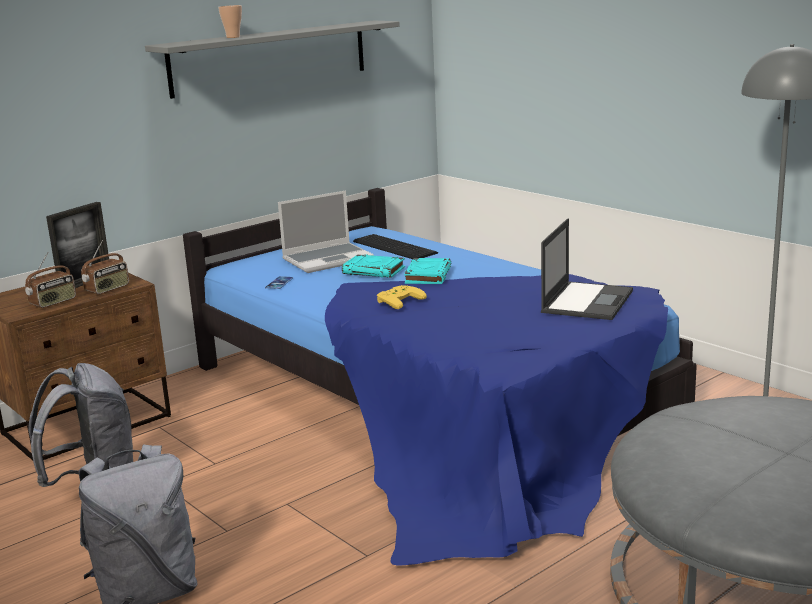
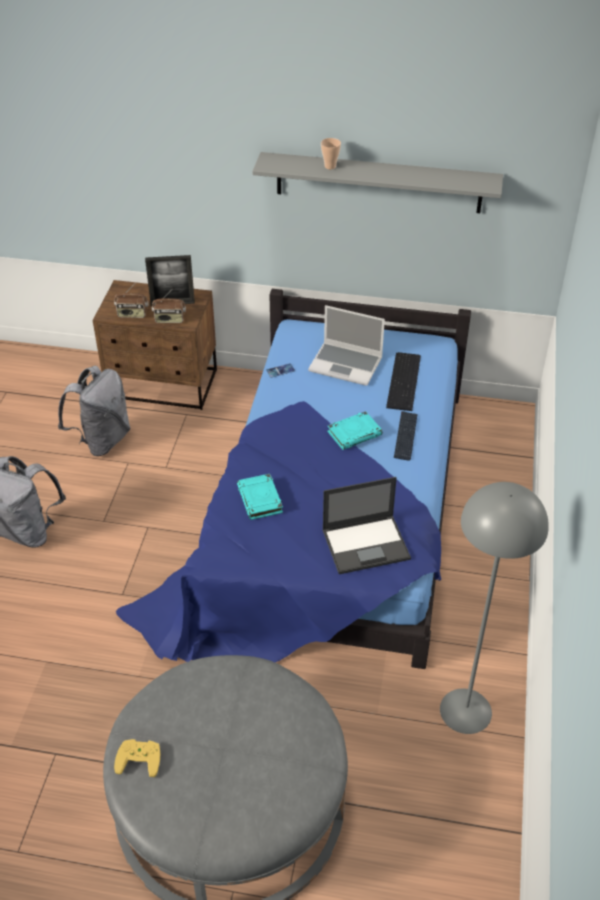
camera: 50 degrees right, 25 degrees up
(374, 271) = (341, 401): turquoise book -> turquoise book (260, 500)
(398, 300) = (288, 447): yellow game controller -> yellow game controller (140, 757)
(466, 262) = (405, 436): none -> keyboard

